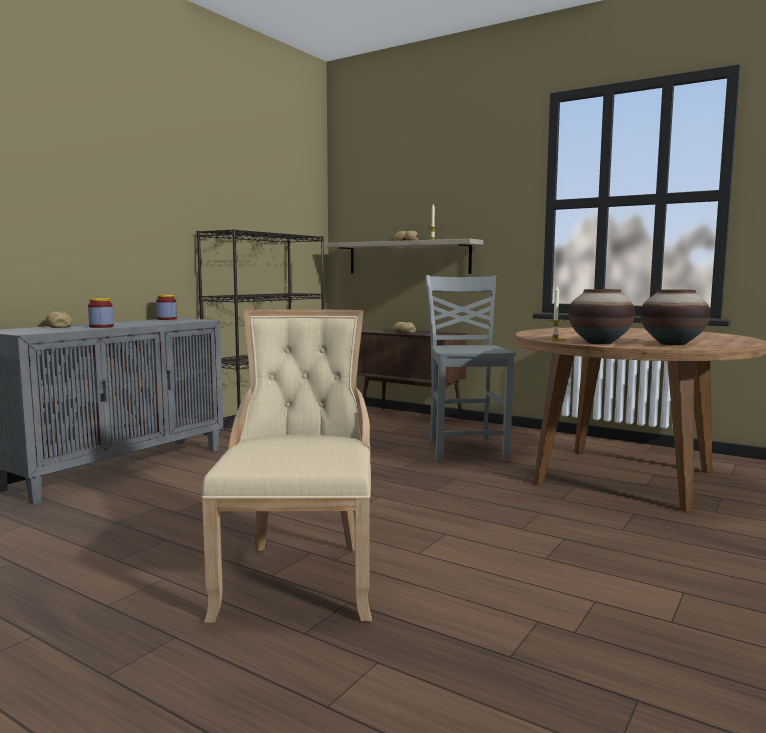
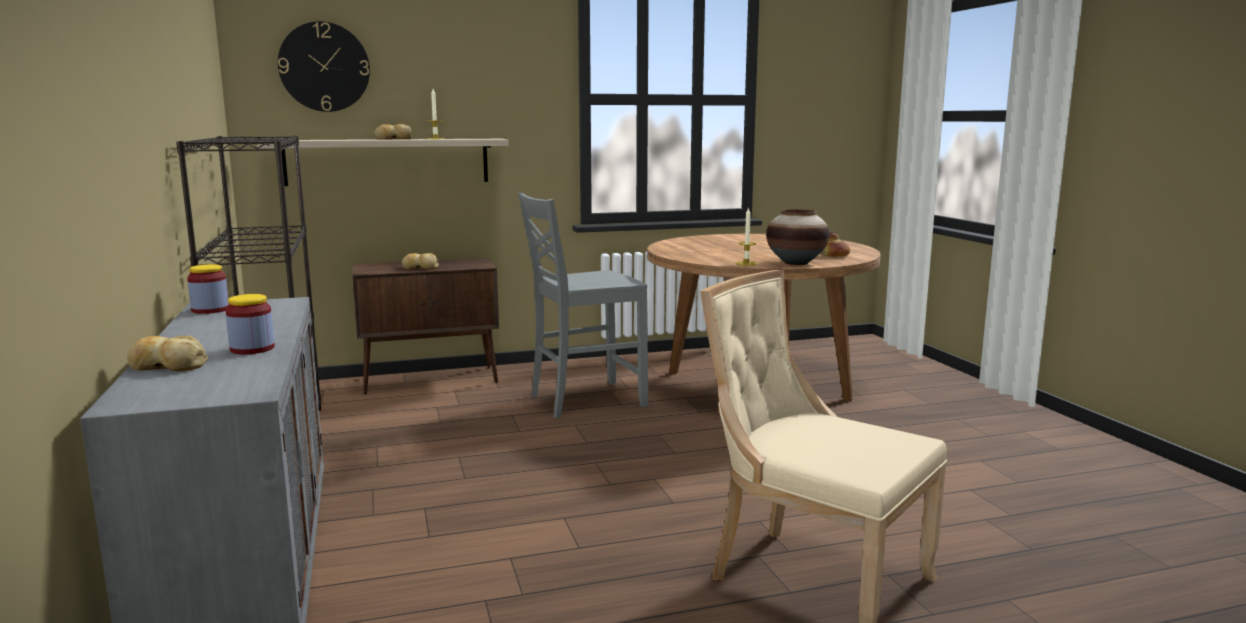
camera: 50 degrees left, 5 degrees up
(376, 195) = (324, 67): none -> wall clock
(465, 449) = (584, 400): grey chair -> grey chair turned 60 degrees counterclockwise
(672, 344) = (834, 255): vase -> bread

